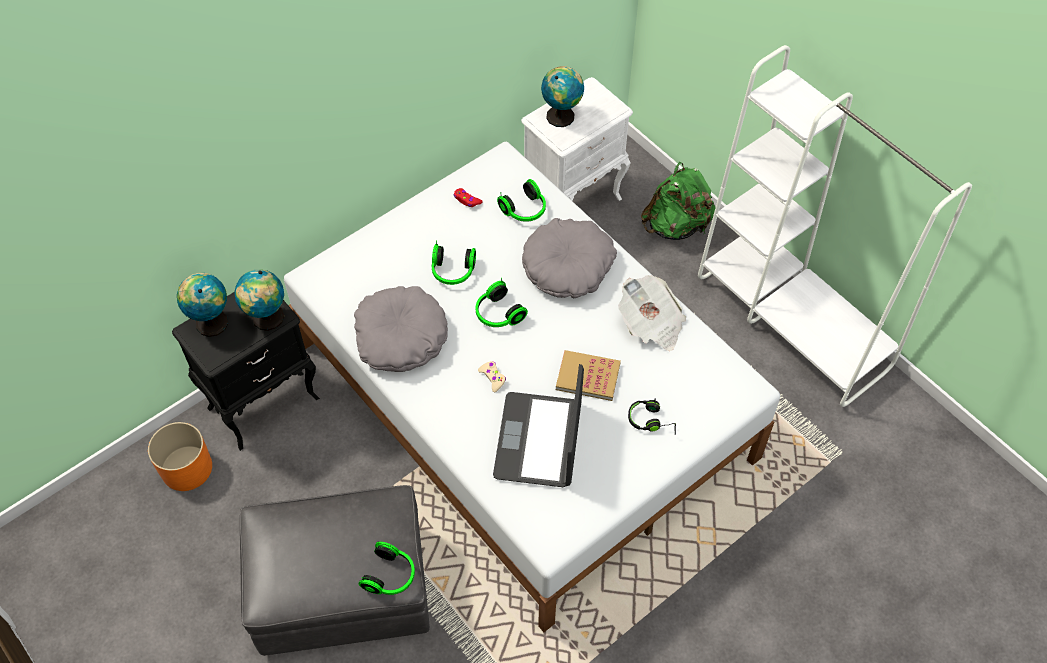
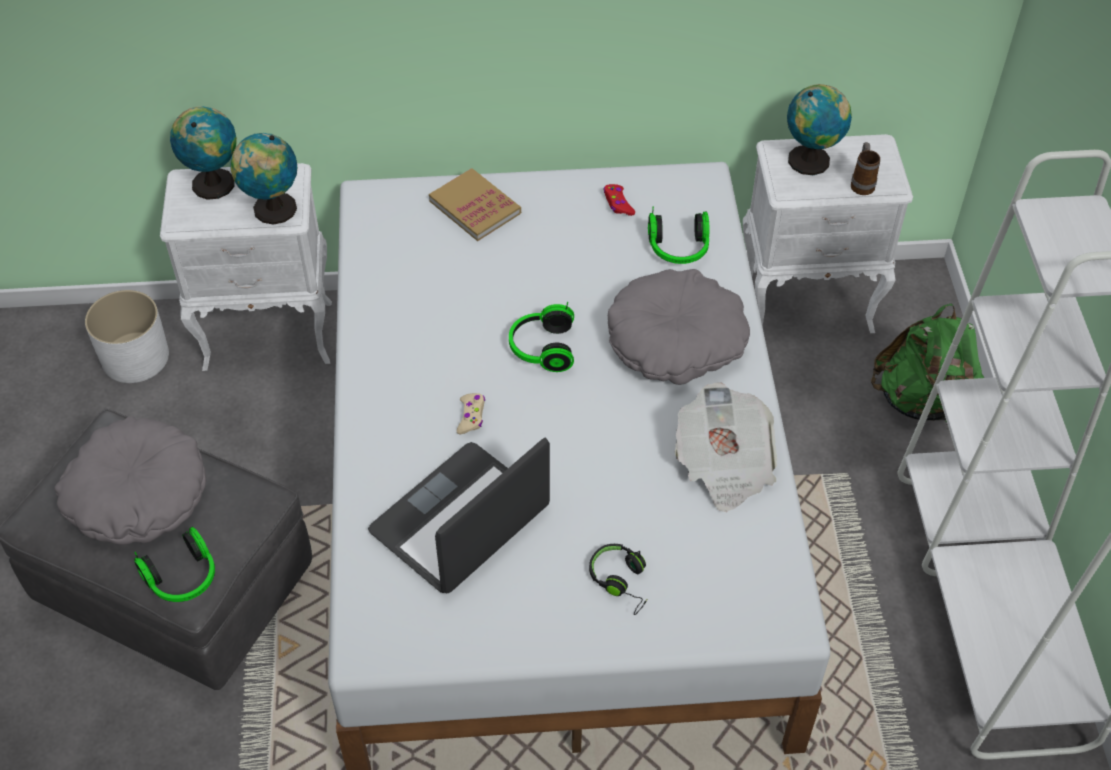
camera: 35 degrees right, 5 degrees down
(187, 468) = (136, 357): orange planter -> white planter
(264, 403) = (269, 335): black nightstand -> white nightstand
(402, 337) = (408, 314): grey pillow -> grey pillow (140, 496)
(452, 272) = (530, 274): headphones -> none
(588, 377) = (587, 481): book -> book (475, 207)
(600, 116) = (862, 183): none -> mug

